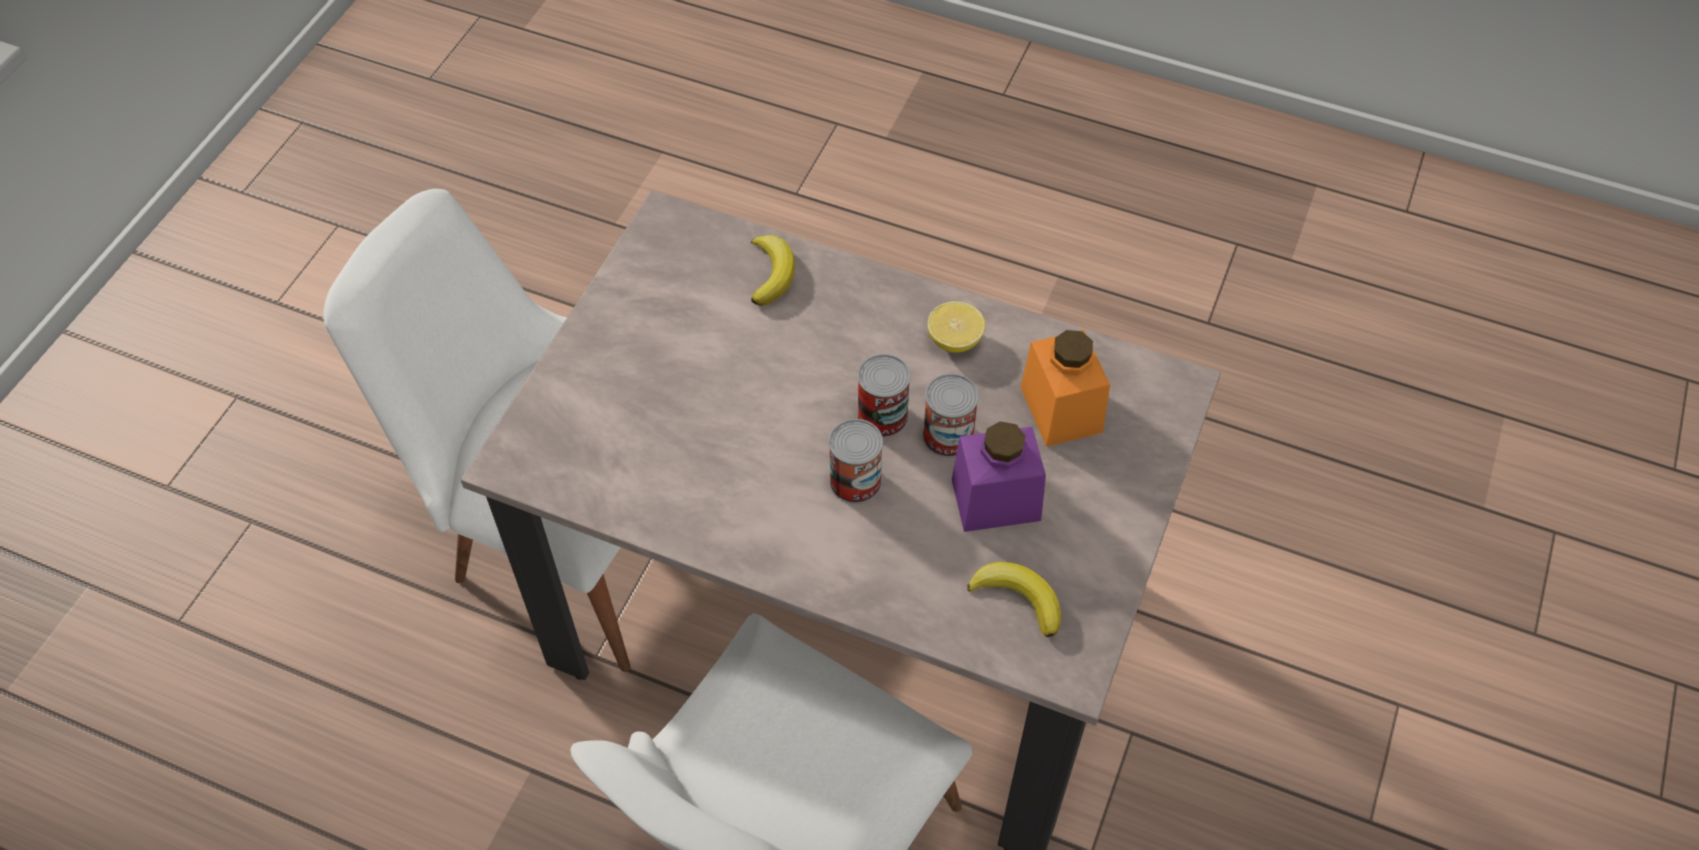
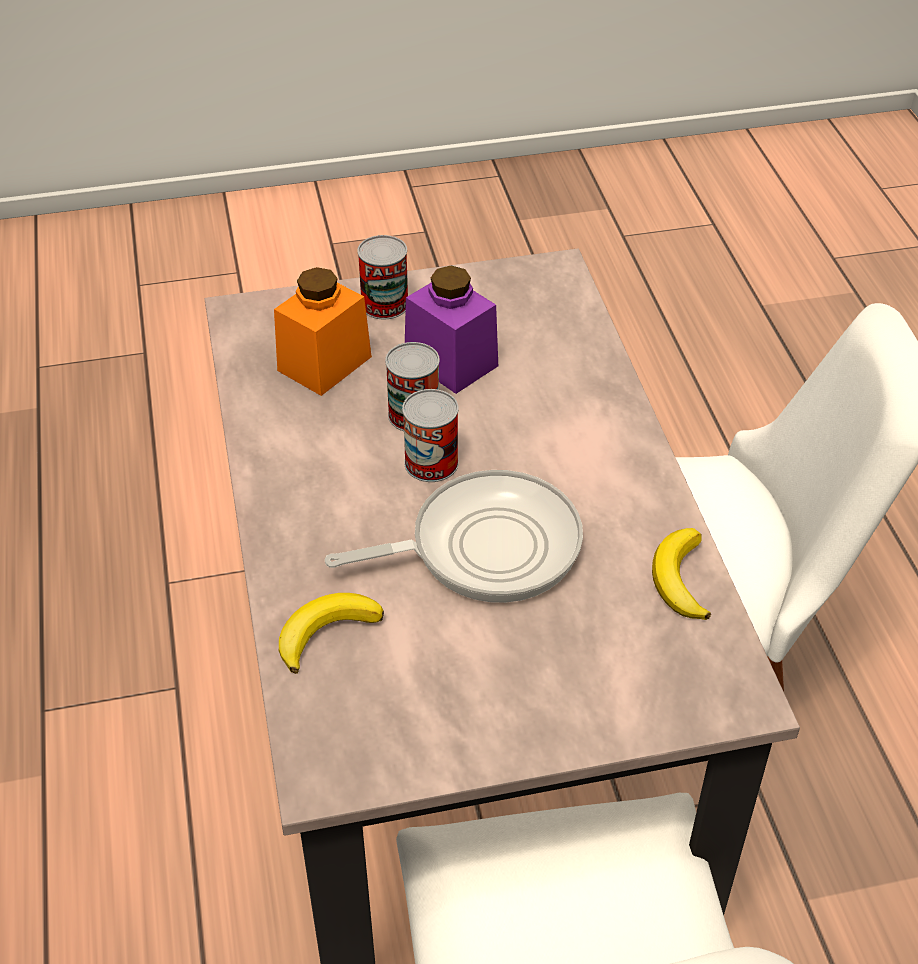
camera: 125 degrees left, 10 degrees down
(768, 400) = (485, 547): none -> frying pan
(855, 481) = (514, 447): can -> can (384, 304)
(954, 340) = (302, 457): lemon -> none
(1018, 599) = (526, 315): banana -> banana (680, 579)

